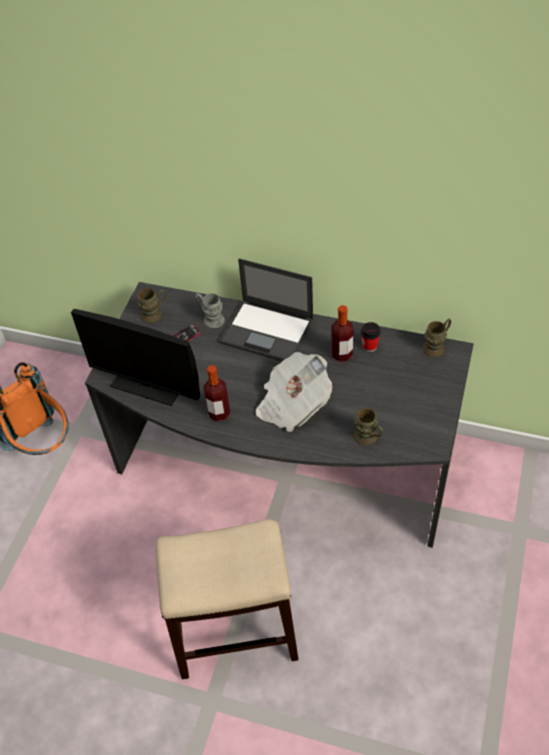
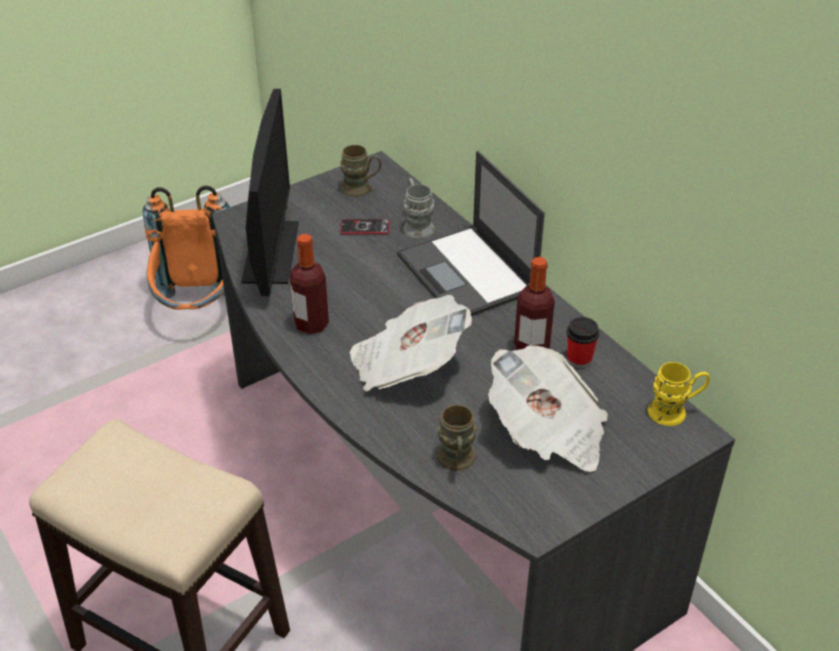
camera: 35 degrees right, 10 degrees down
(147, 384) = (271, 251): monitor -> monitor turned 150 degrees counterclockwise
(393, 394) = (548, 432): none -> newspaper
(436, 346) = (674, 411): brown mug -> yellow mug

